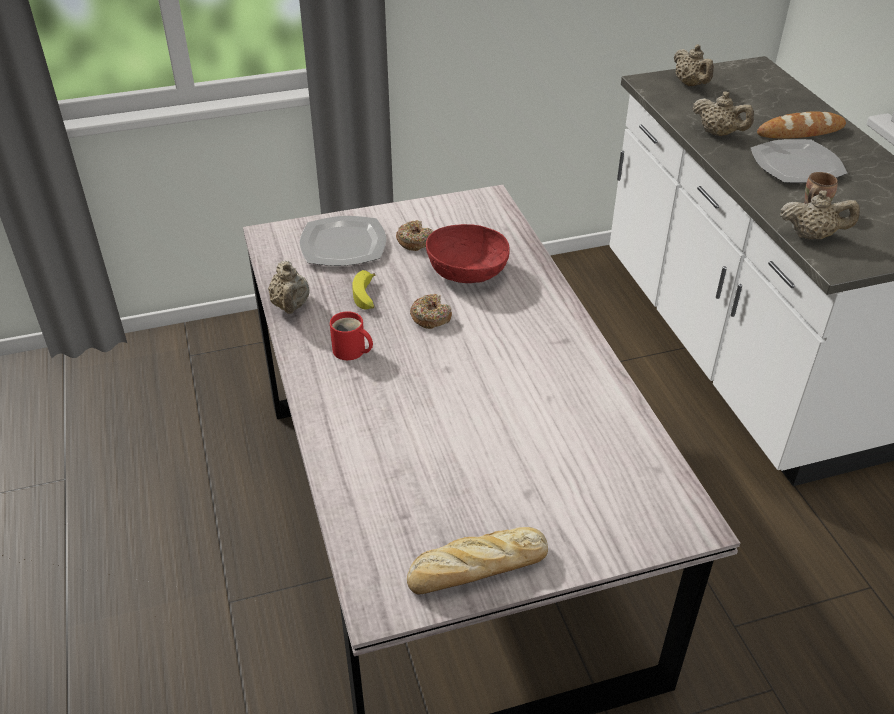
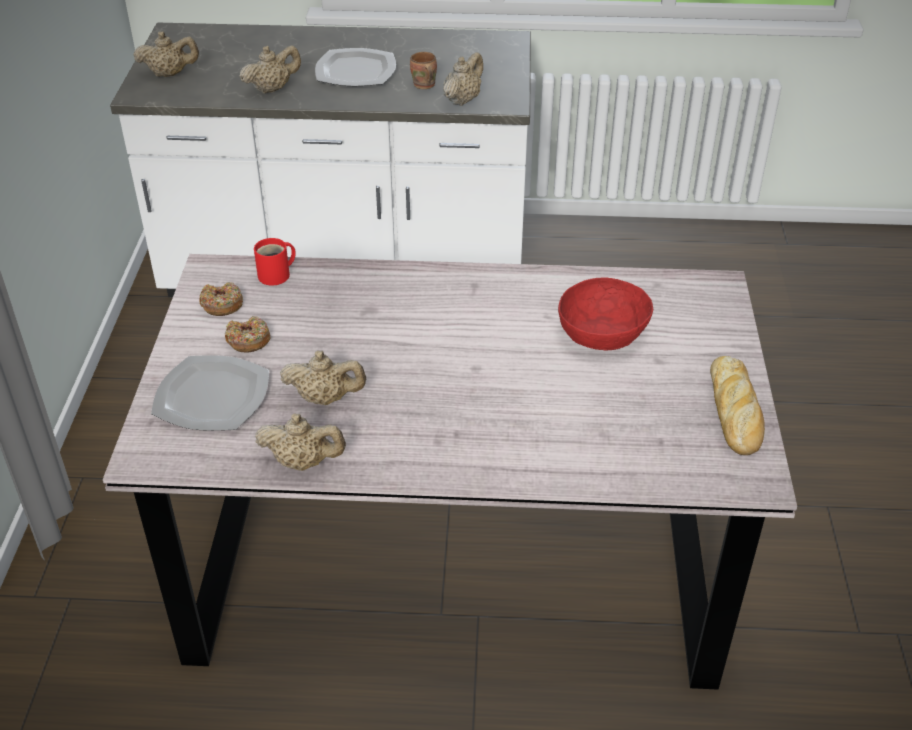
camera: 70 degrees left, 0 degrees up
(351, 351) = (412, 429): red mug -> red mug (277, 275)
(367, 297) = (325, 398): banana -> beige teapot
(430, 317) = (389, 360): donut -> donut (221, 305)
(467, 272) = (330, 317): red bowl -> red bowl (602, 333)
(800, 131) = (305, 51): bread -> none

